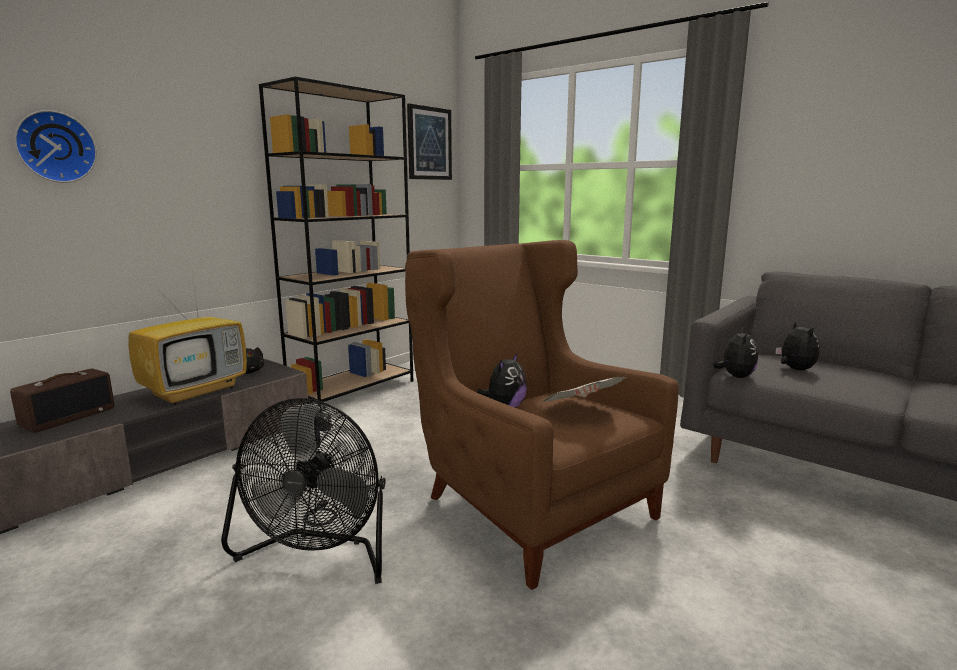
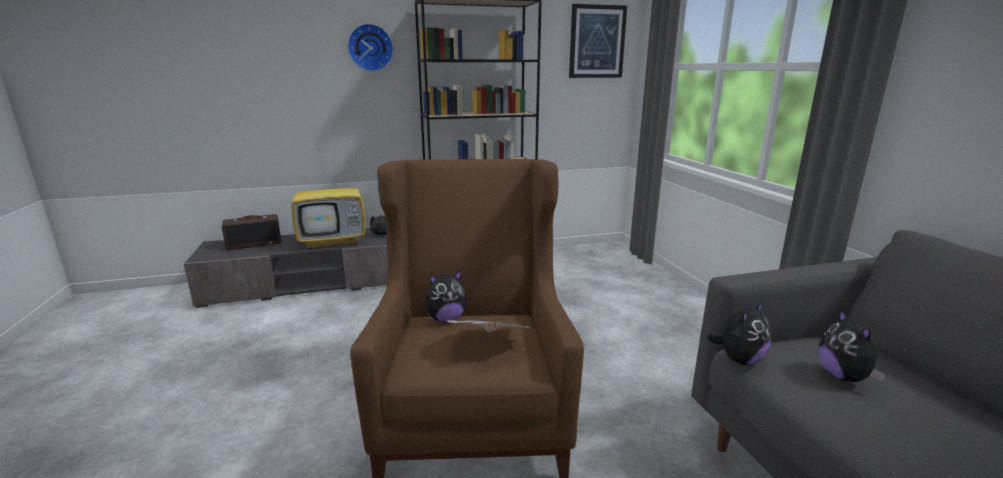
camera: 35 degrees right, 5 degrees up
(55, 147) = (261, 62): wall clock -> wall clock (370, 48)
(315, 550) = (300, 384): black fan -> none
(794, 369) = (844, 377): plush toy -> plush toy turned 150 degrees clockwise

